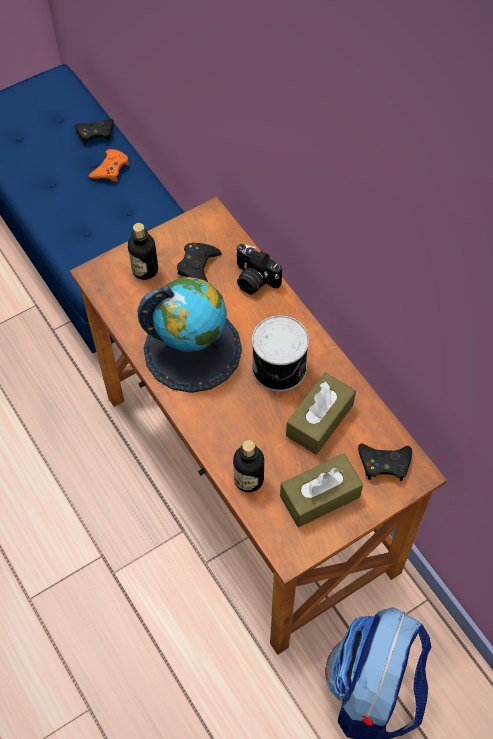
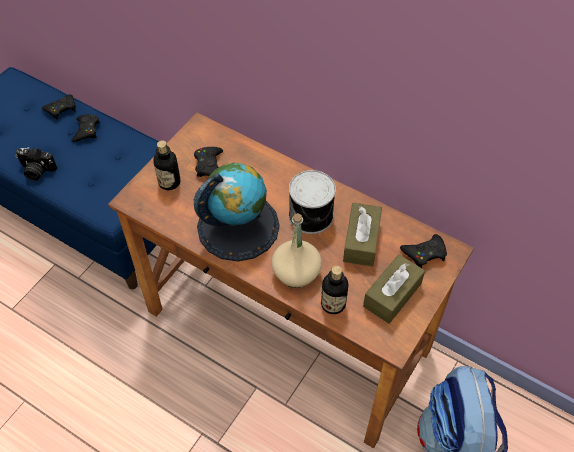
camera: 25 degrees left, 5 degrees down
(110, 169) = (86, 130): orange game controller -> black game controller
(228, 427) = (296, 272): none -> beige bottle
(253, 280) = (257, 161): camera -> camera (36, 171)

